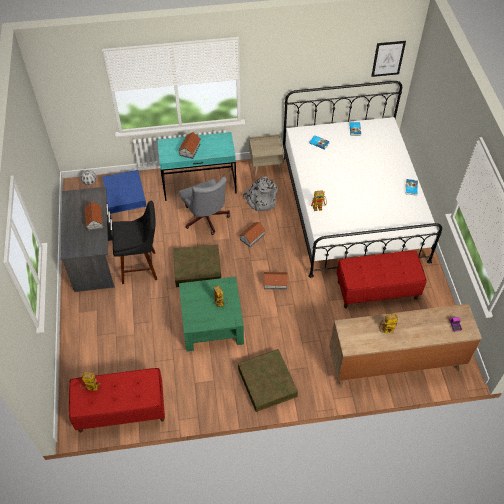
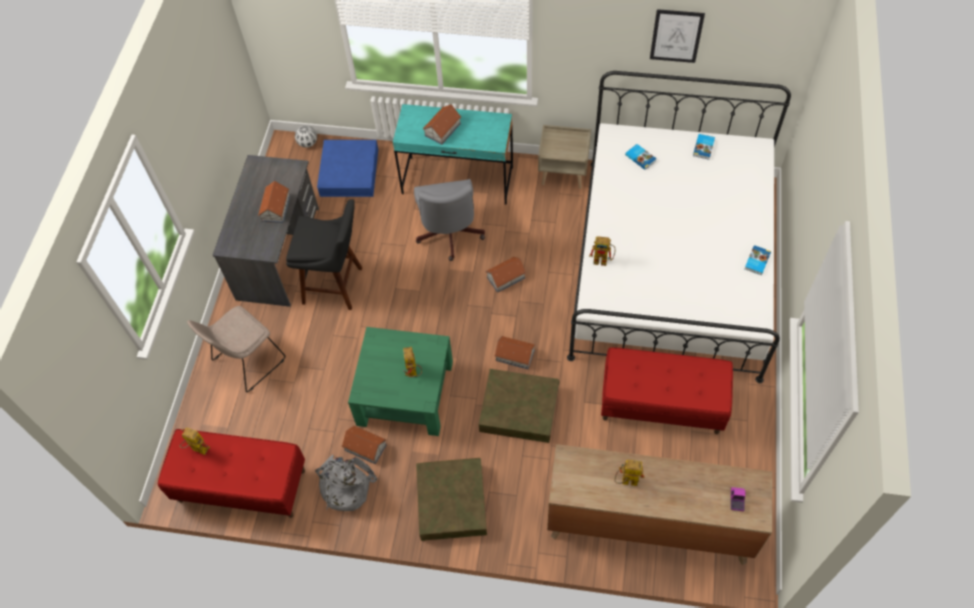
camera: 20 degrees right, 5 degrees up
(96, 329) = (247, 361): none -> beige chair
(197, 268) = (412, 306): brown storage box -> brown storage box (519, 409)
(197, 363) = (365, 447): none -> toy house
(260, 201) = (537, 224): grey backpack -> grey backpack (345, 486)
(388, 58) = (771, 49): picture -> picture (676, 36)

